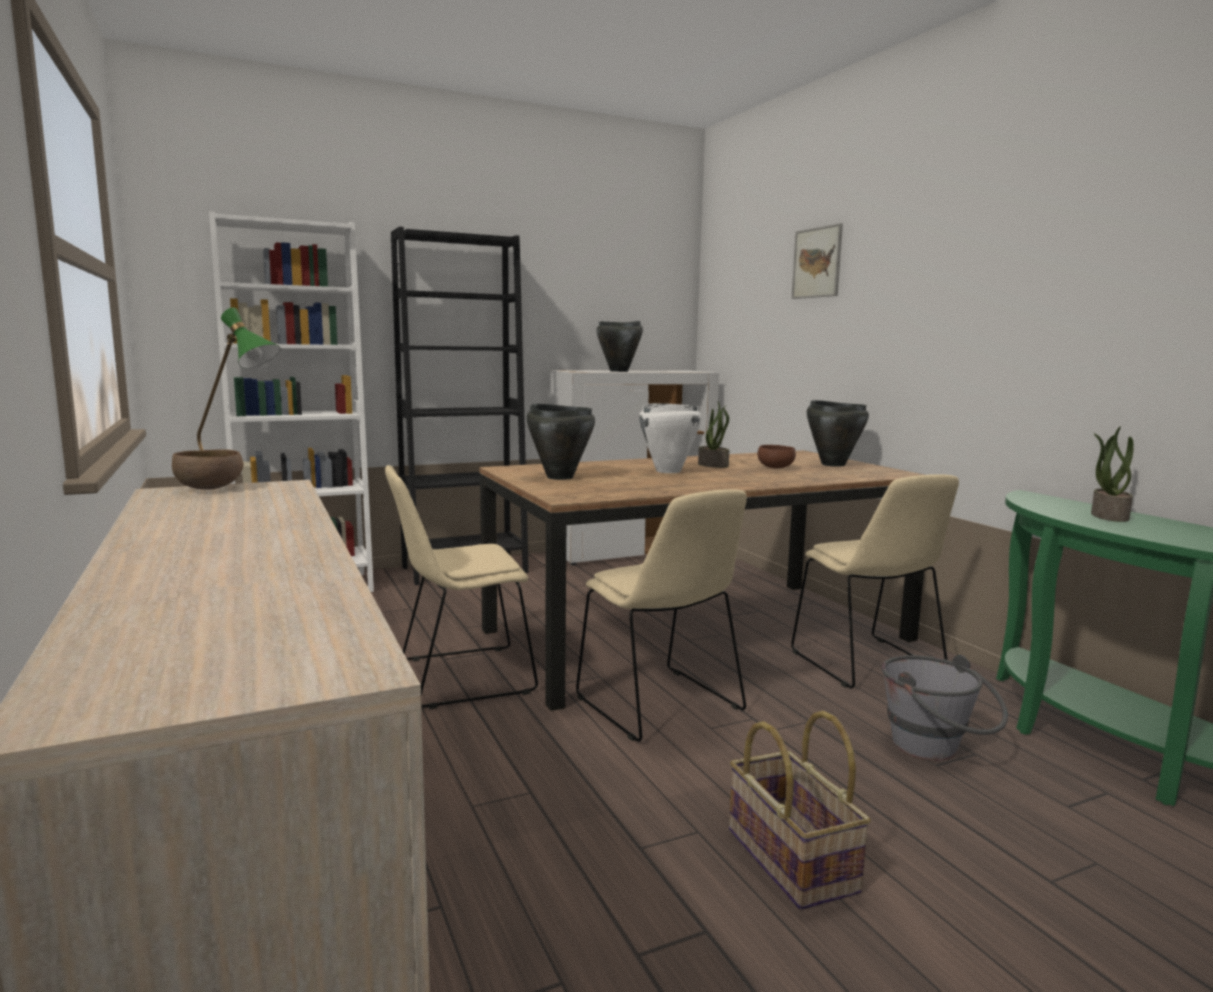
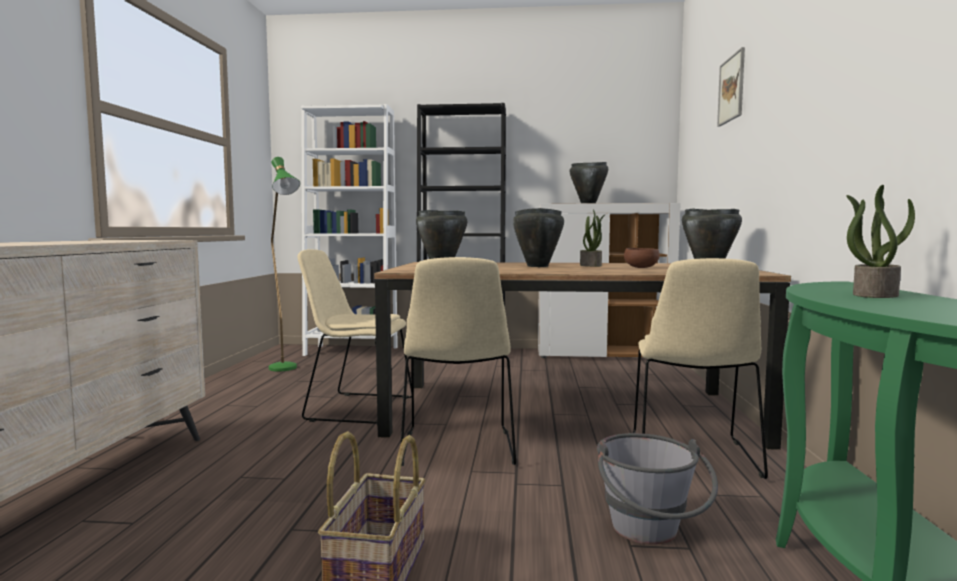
camera: 30 degrees right, 5 degrees down
(211, 488) = (131, 239): brown bowl -> none
(668, 471) = (537, 266): white cooking pot -> black cooking pot

